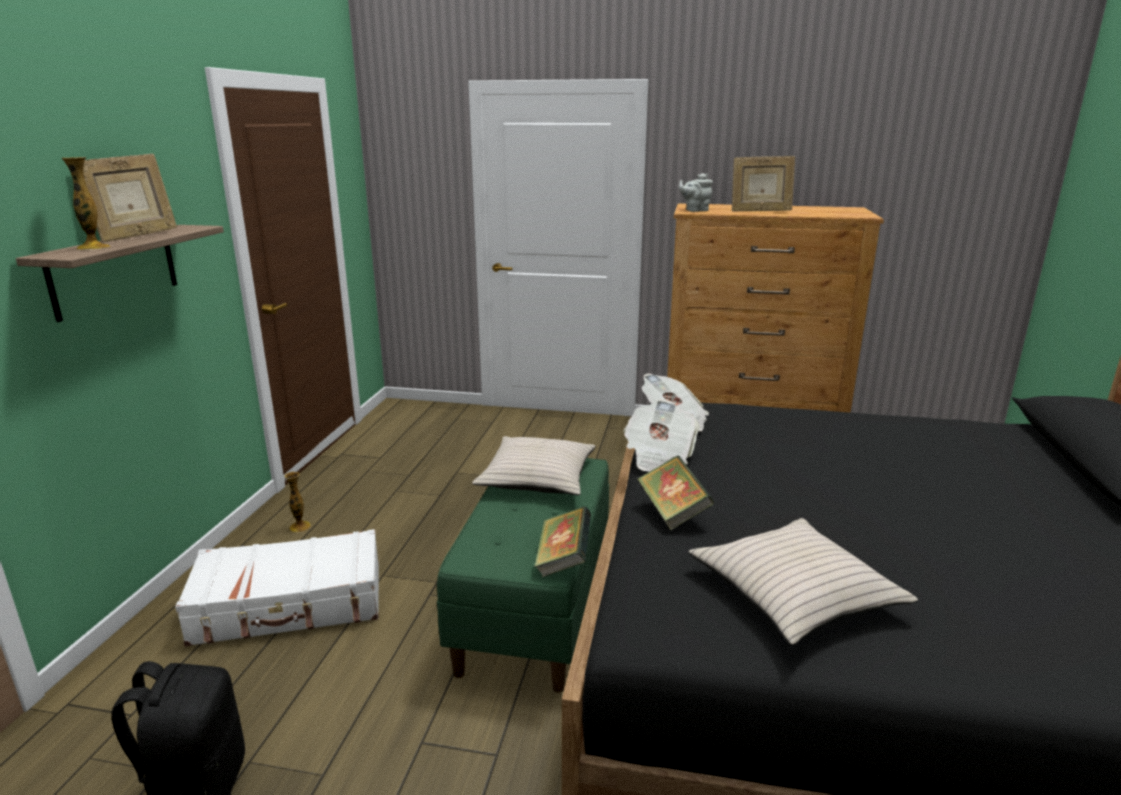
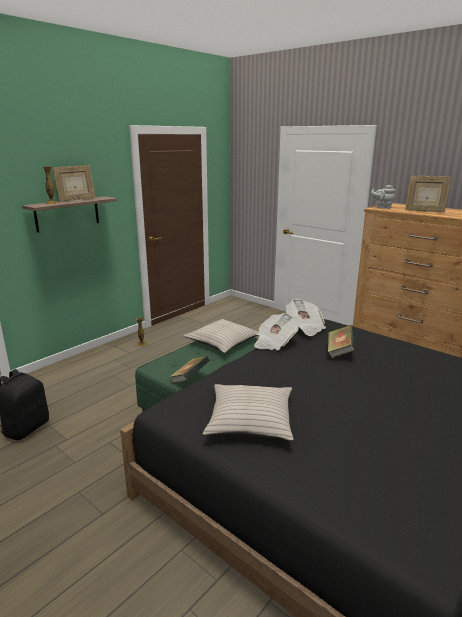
camera: 30 degrees right, 0 degrees up
(290, 604) = (111, 374): white suitcase -> none
(672, 512) = (242, 369): book -> book (340, 351)

